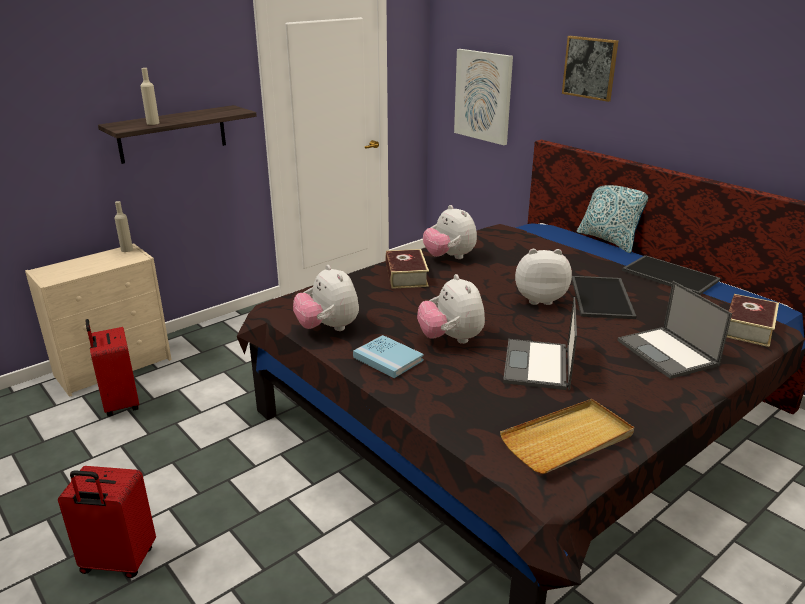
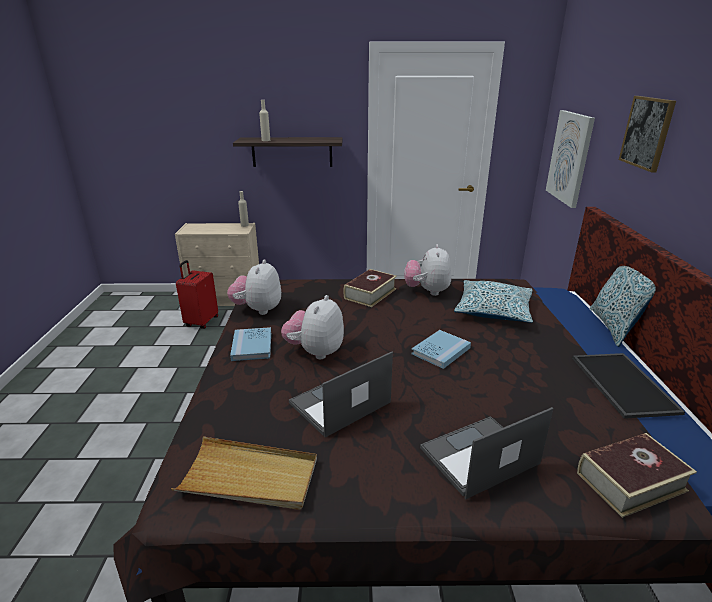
camera: 40 degrees right, 0 degrees up
(118, 562) = (85, 408): red suitcase -> none
(523, 255) = (493, 310): none -> pillow
(539, 299) = (441, 351): plush toy -> blue book
(603, 298) = (504, 375): tray -> none
(668, 353) = (478, 457): laptop -> laptop turned 45 degrees clockwise

